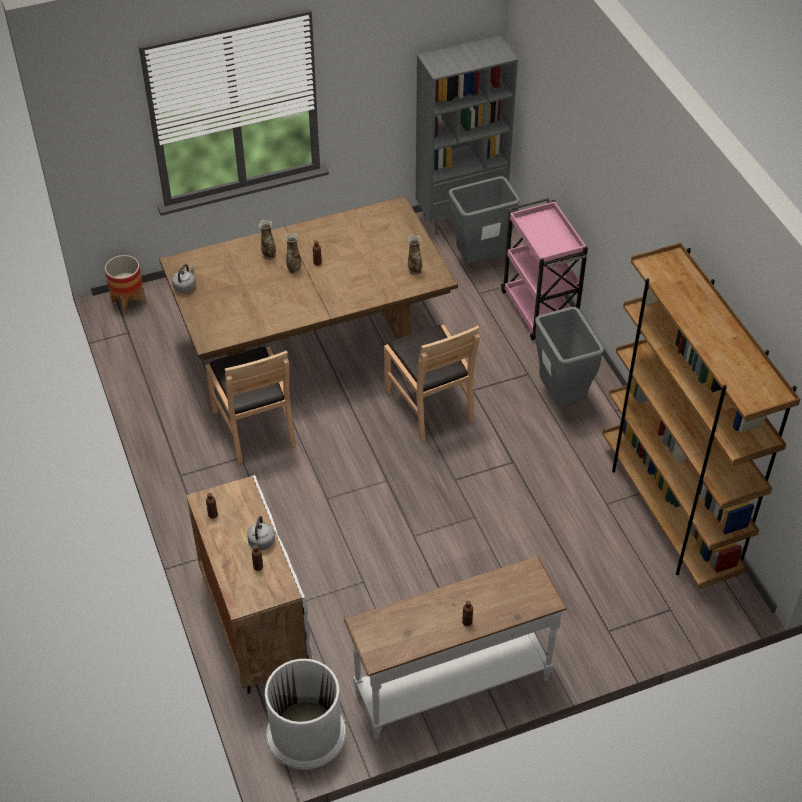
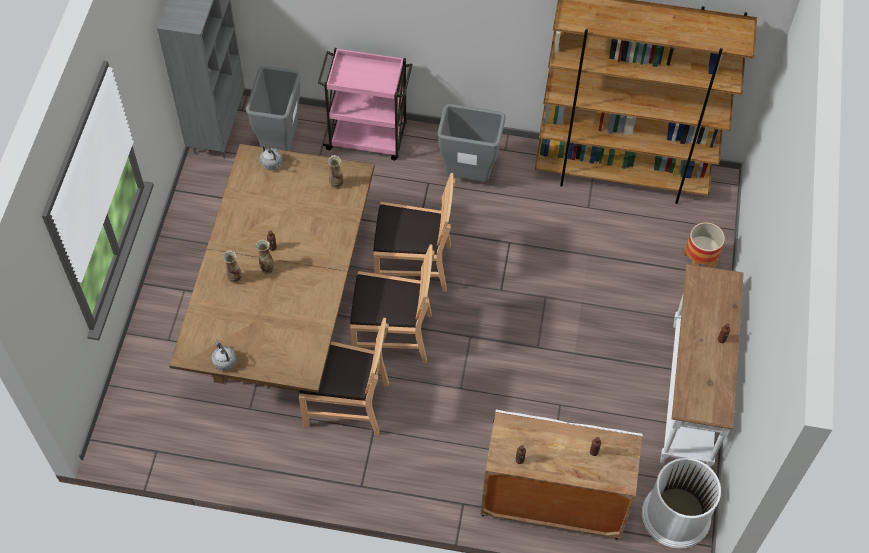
camera: 60 degrees left, 10 degrees up
(128, 302) = (117, 433): planter -> planter (698, 263)
(261, 543) = (571, 438): grey kettle -> grey kettle (272, 164)
(346, 425) = (392, 335): none -> brown chair

